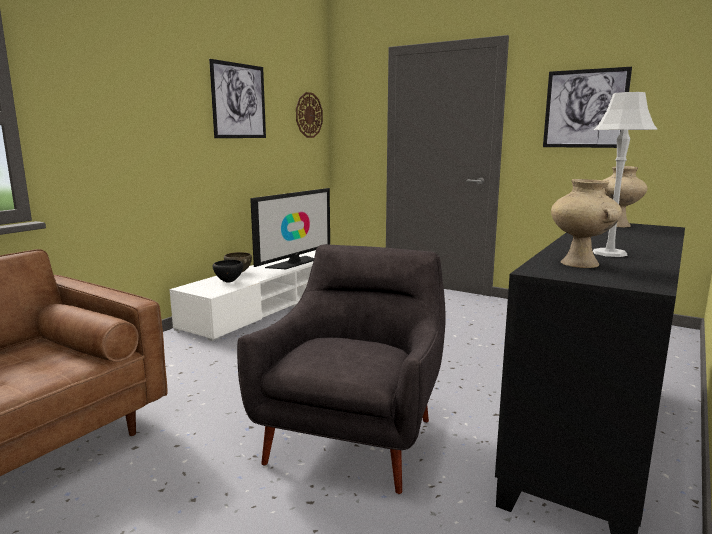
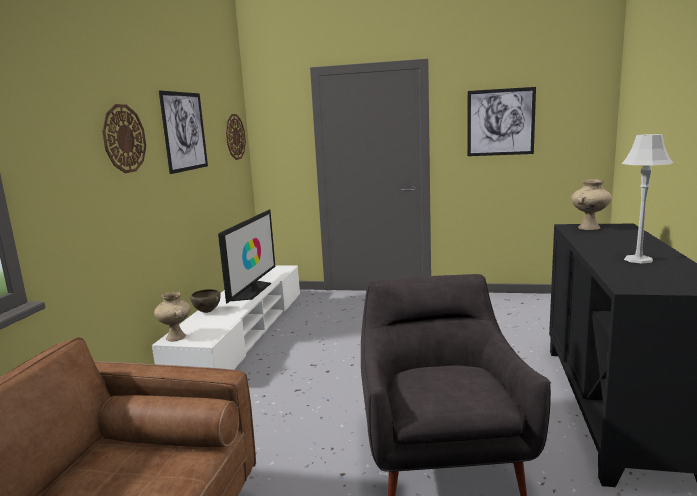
camera: 20 degrees left, 0 degrees up
(160, 98) = (124, 138): none -> wall clock
(228, 282) = (209, 324): black bowl -> none
(581, 264) = (641, 274): beige vase -> beige vase (176, 337)

